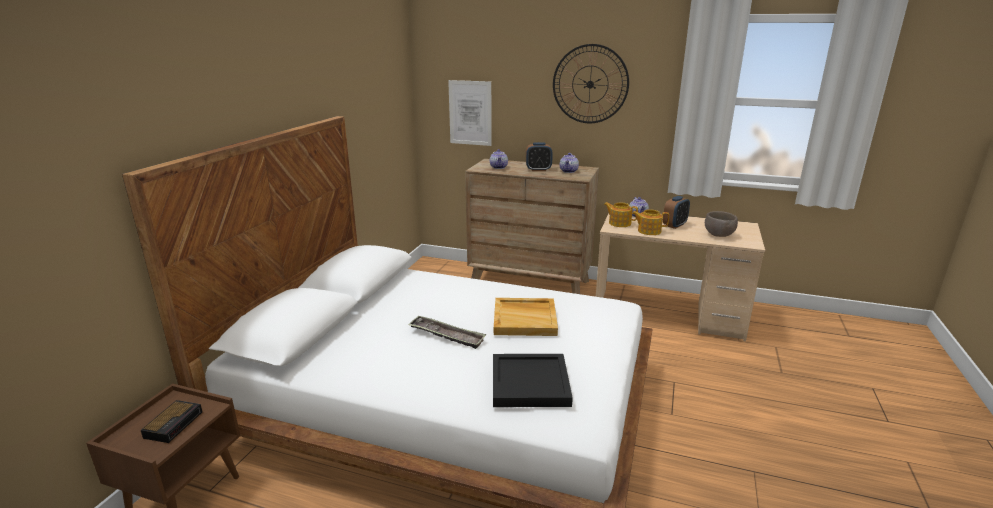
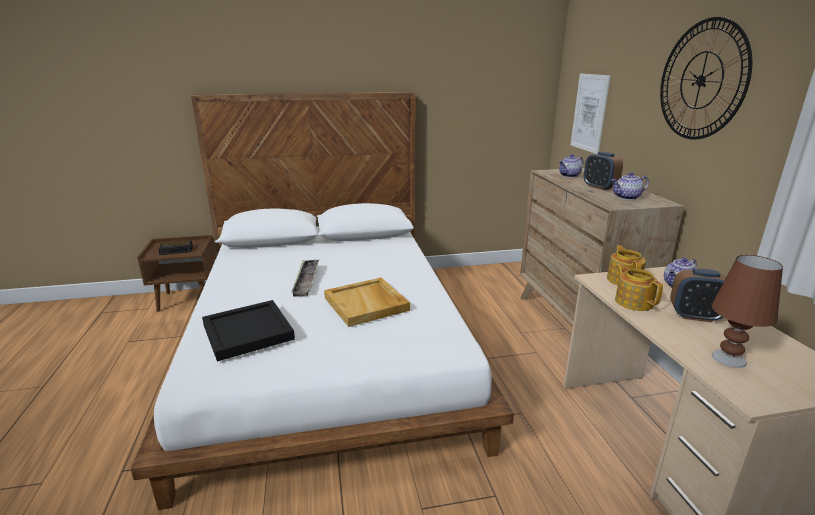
camera: 60 degrees right, 0 degrees up
(718, 235) = (728, 358): brown bowl -> brown table lamp

